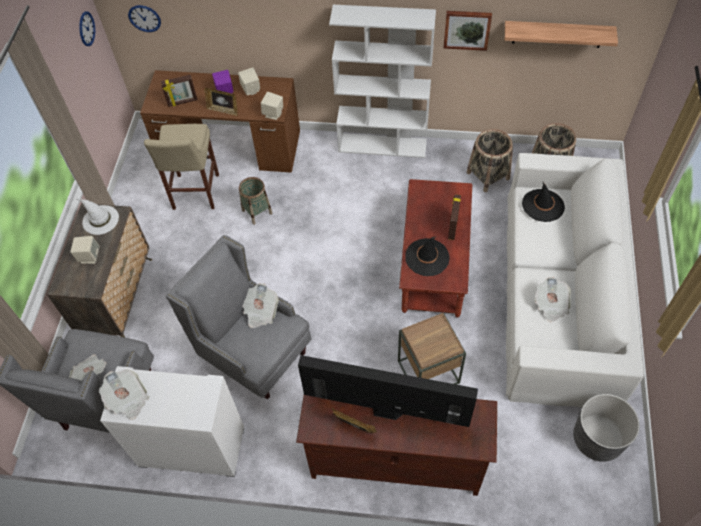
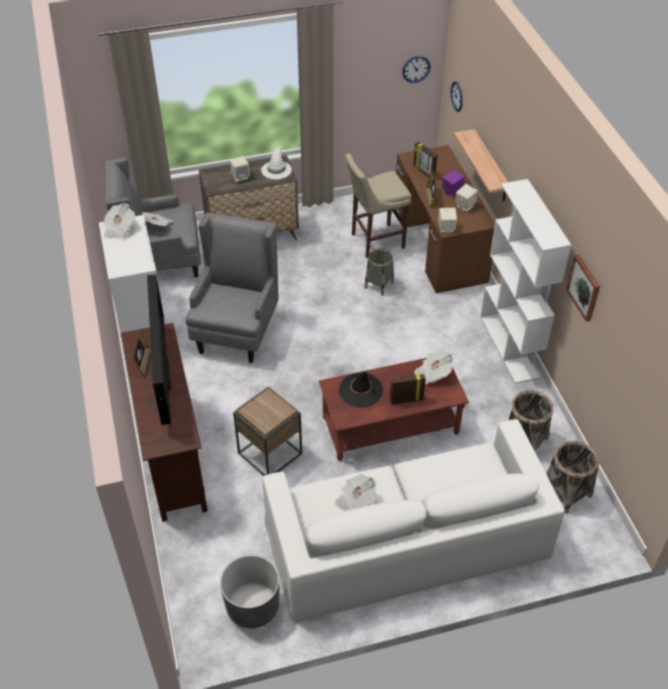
camera: 65 degrees right, 10 degrees down
(260, 311) = (249, 297): newspaper -> newspaper (433, 373)
(543, 205) = (476, 467): black hat -> none
(557, 34) = (629, 357): shelf -> shelf (490, 167)

